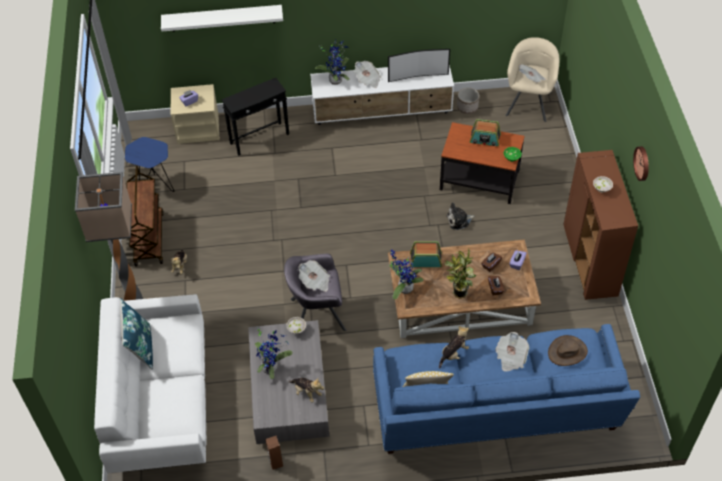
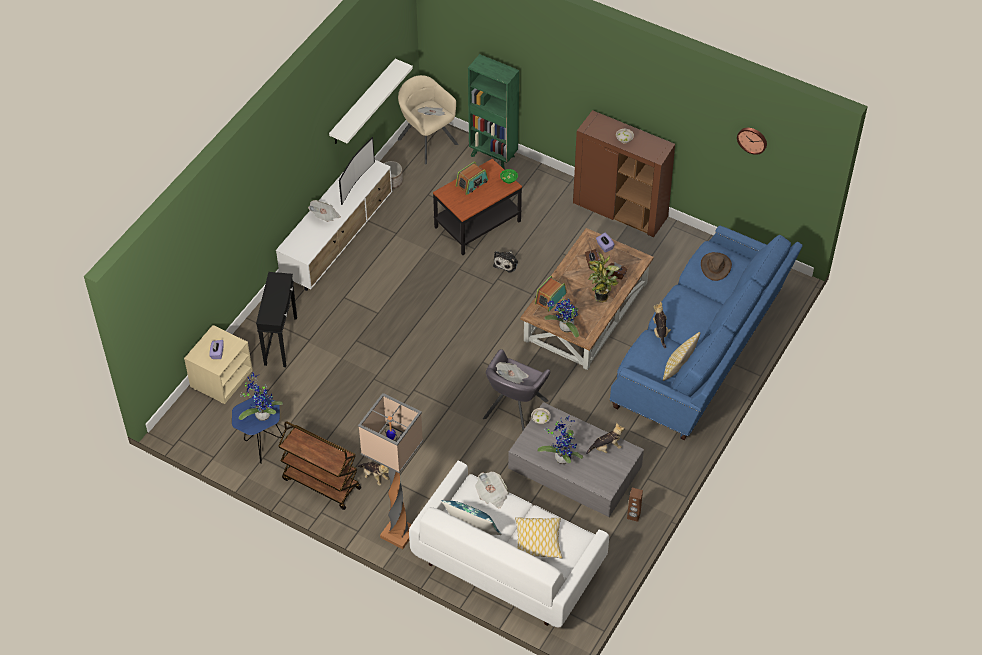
camera: 55 degrees left, 0 degrees up
(162, 399) = (538, 541): none -> pillow
(222, 18) = (212, 249): white shelf -> white shelf (363, 103)
(336, 79) = (302, 237): potted plant -> potted plant (261, 414)
(510, 357) = (692, 301): newspaper -> newspaper (492, 495)
(557, 149) = (493, 156): none -> green bookcase
(643, 163) = (654, 95): wall clock -> wall clock (752, 139)

